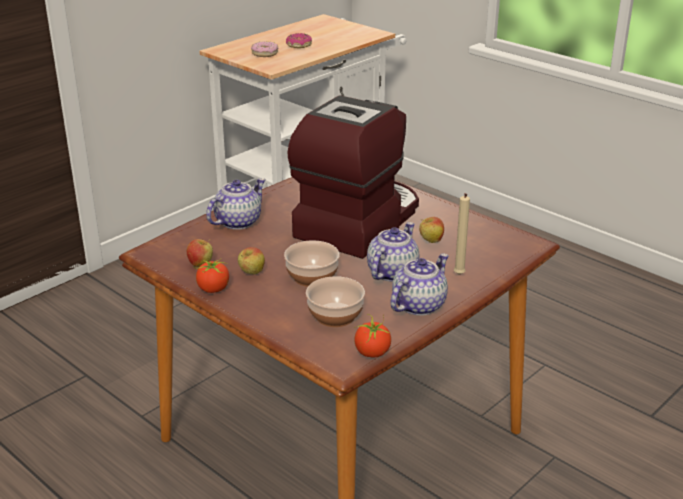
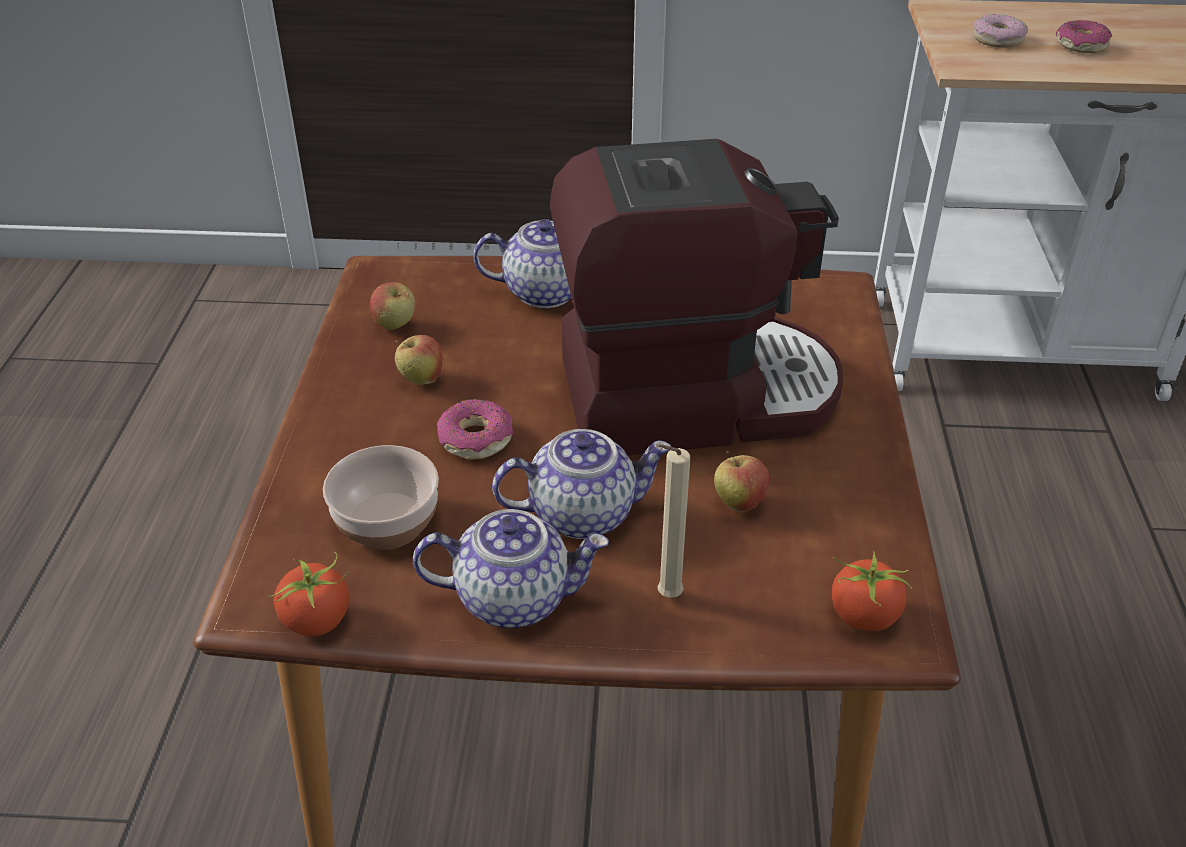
camera: 50 degrees right, 10 degrees up
(213, 289) = (342, 371): tomato -> tomato (863, 617)
(312, 277) = (475, 439): bowl -> donut

